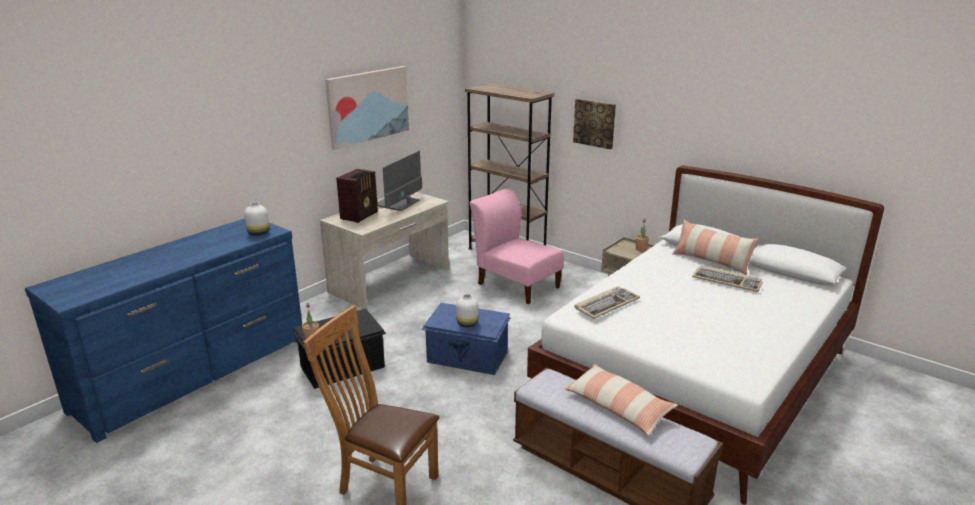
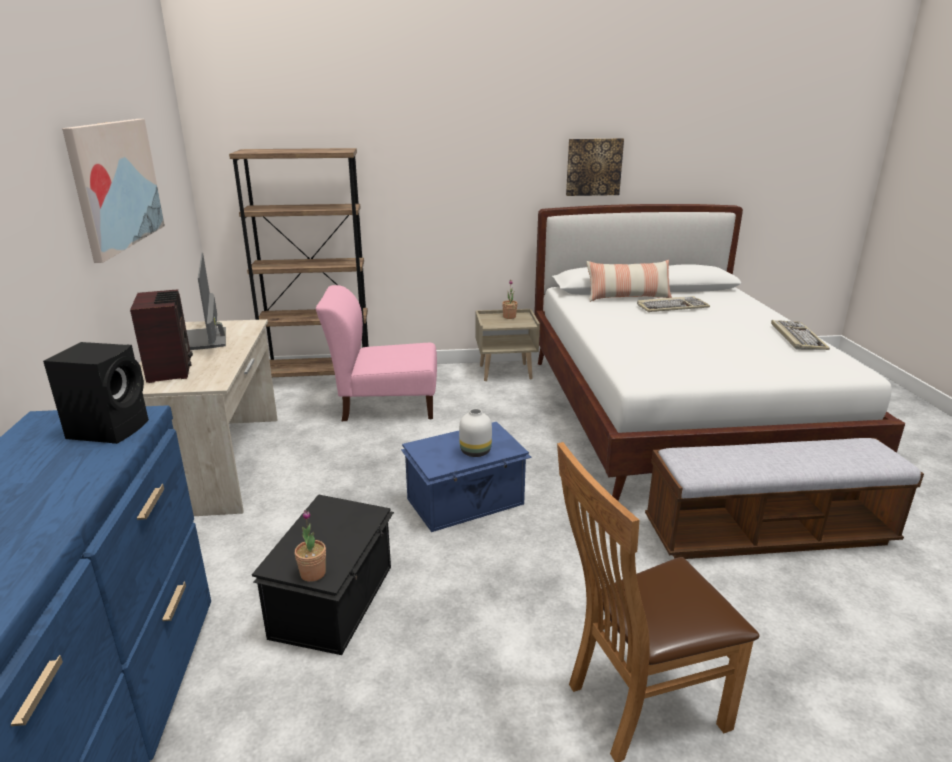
camera: 45 degrees left, 0 degrees up
(259, 233) = (111, 428): white vase -> black speaker
(594, 123) = (419, 180): picture -> picture (593, 167)
(606, 304) = (647, 356): keyboard -> keyboard (796, 337)
(618, 407) = (780, 450): pillow -> none

